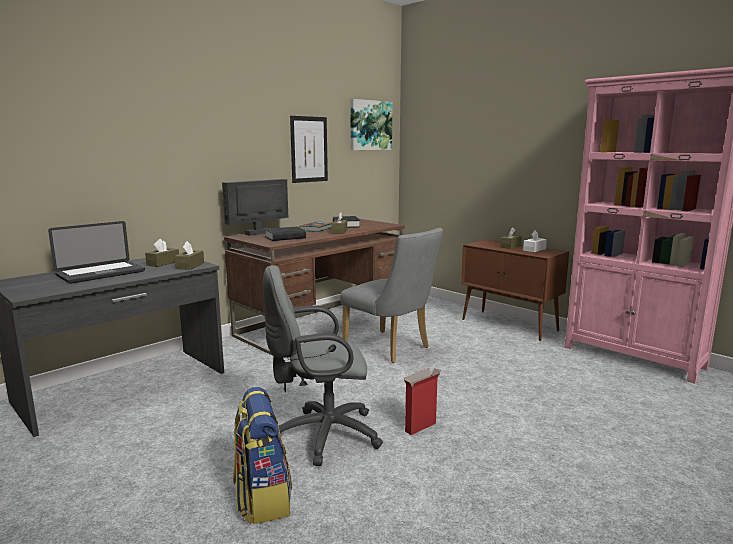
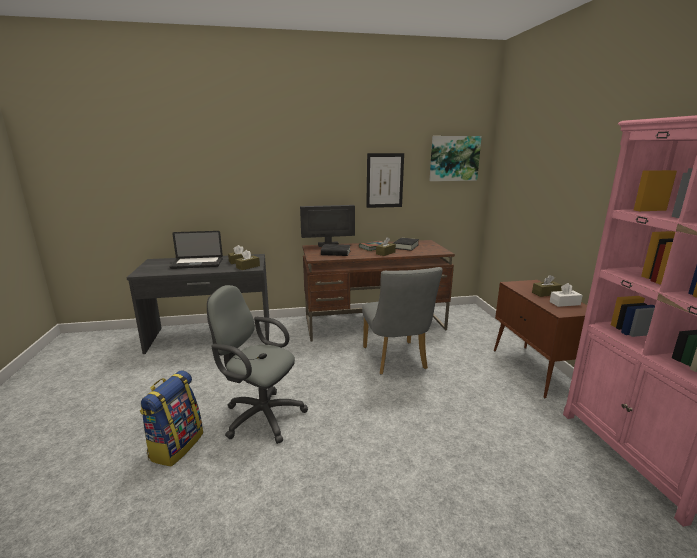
camera: 35 degrees right, 5 degrees up
(421, 427) = (328, 440): cardboard box -> none

